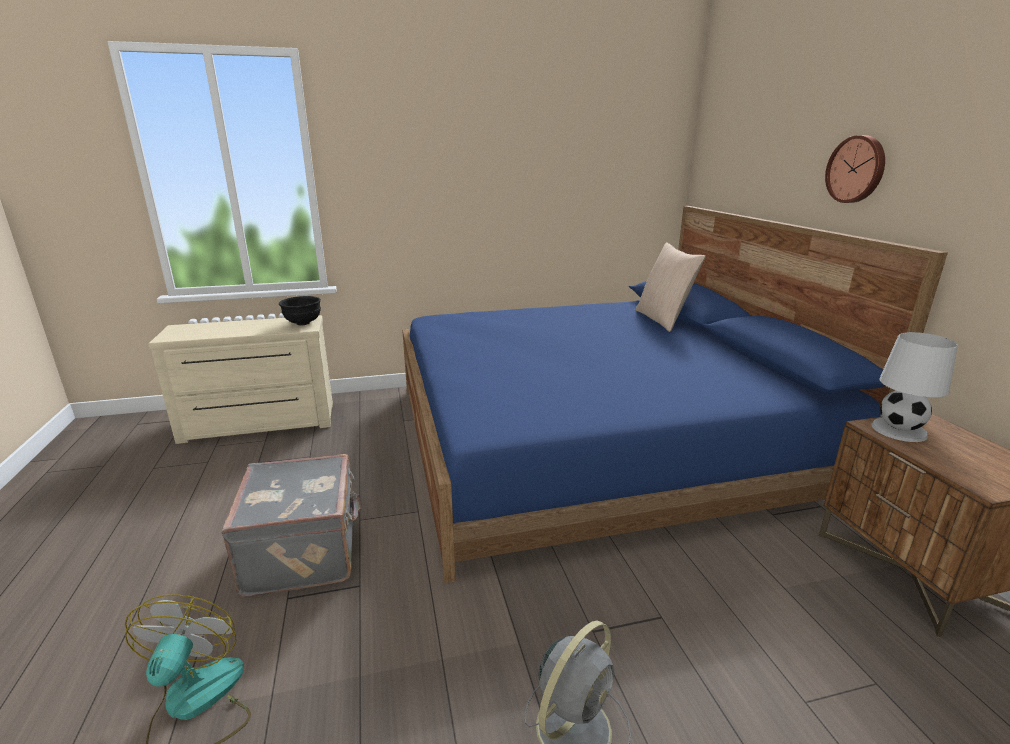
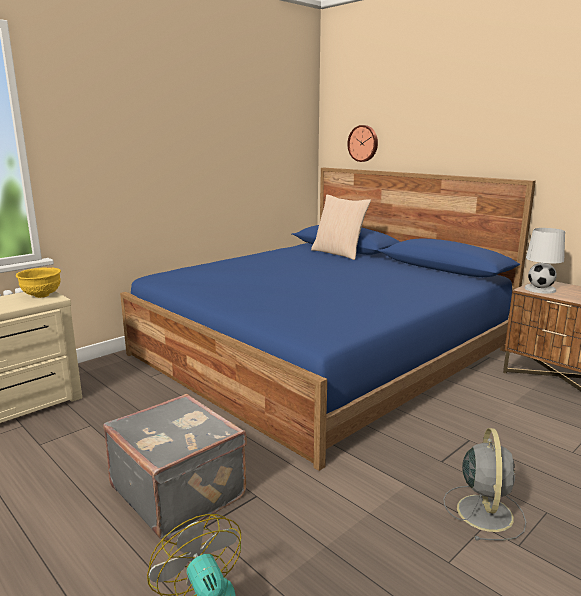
camera: 30 degrees left, 5 degrees down
(302, 323) = (41, 296): black bowl -> yellow bowl
(856, 169) = (464, 134): wall clock -> wall clock (363, 143)

